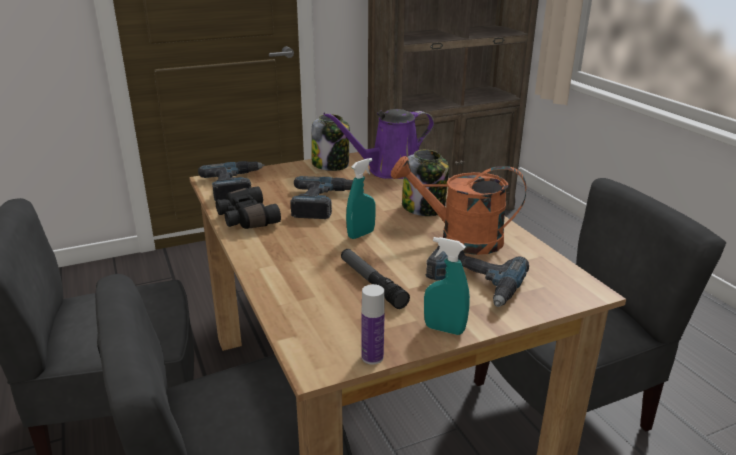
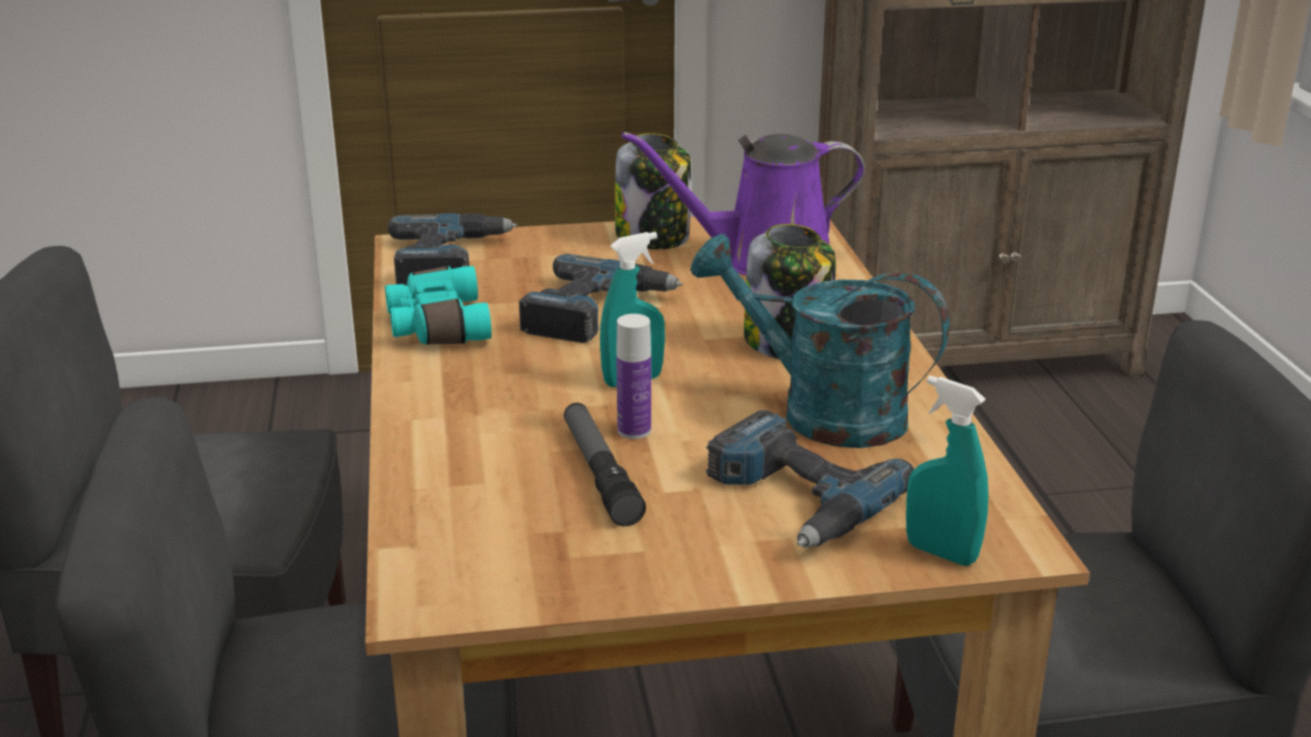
camera: 15 degrees right, 0 degrees up
(246, 219) = (436, 326): black binoculars -> turquoise binoculars
(372, 357) = (525, 602): bottle -> bottle (634, 430)
(444, 329) = (685, 574): turquoise spray bottle -> turquoise spray bottle (941, 553)
(459, 239) = (821, 412): orange watering can -> turquoise watering can

